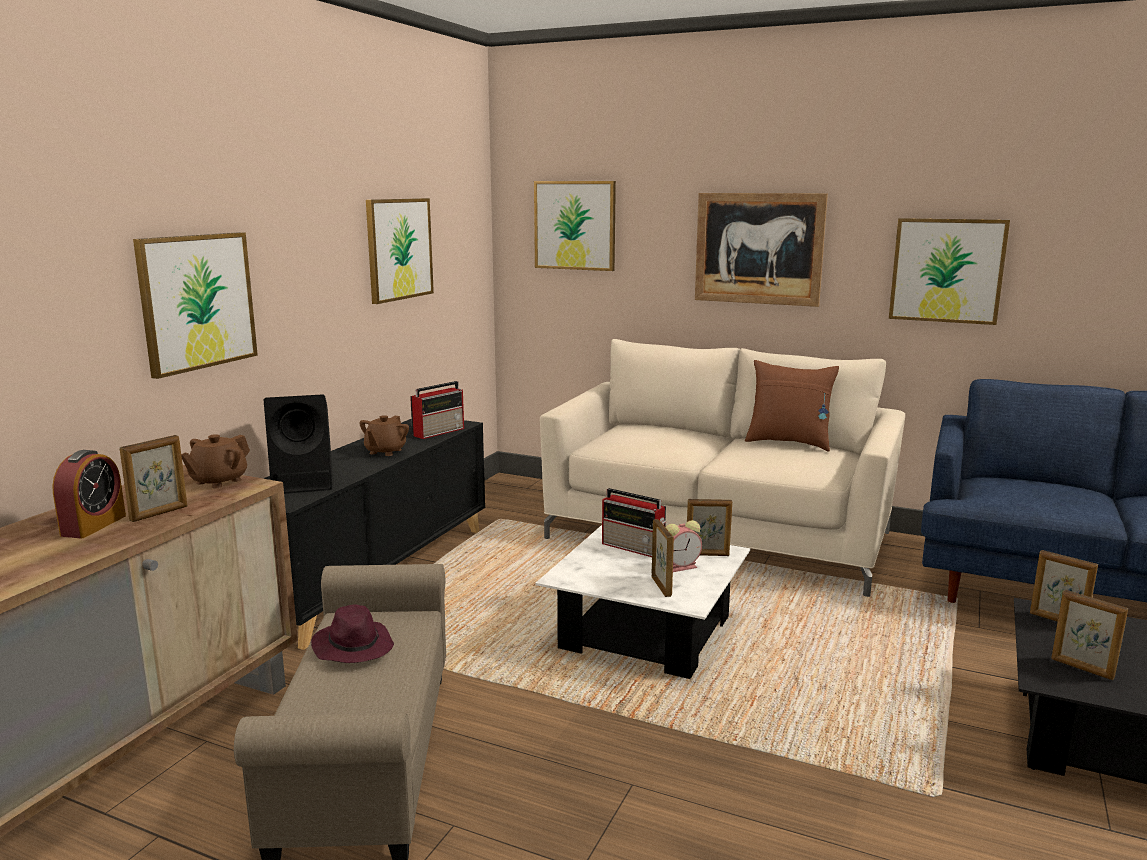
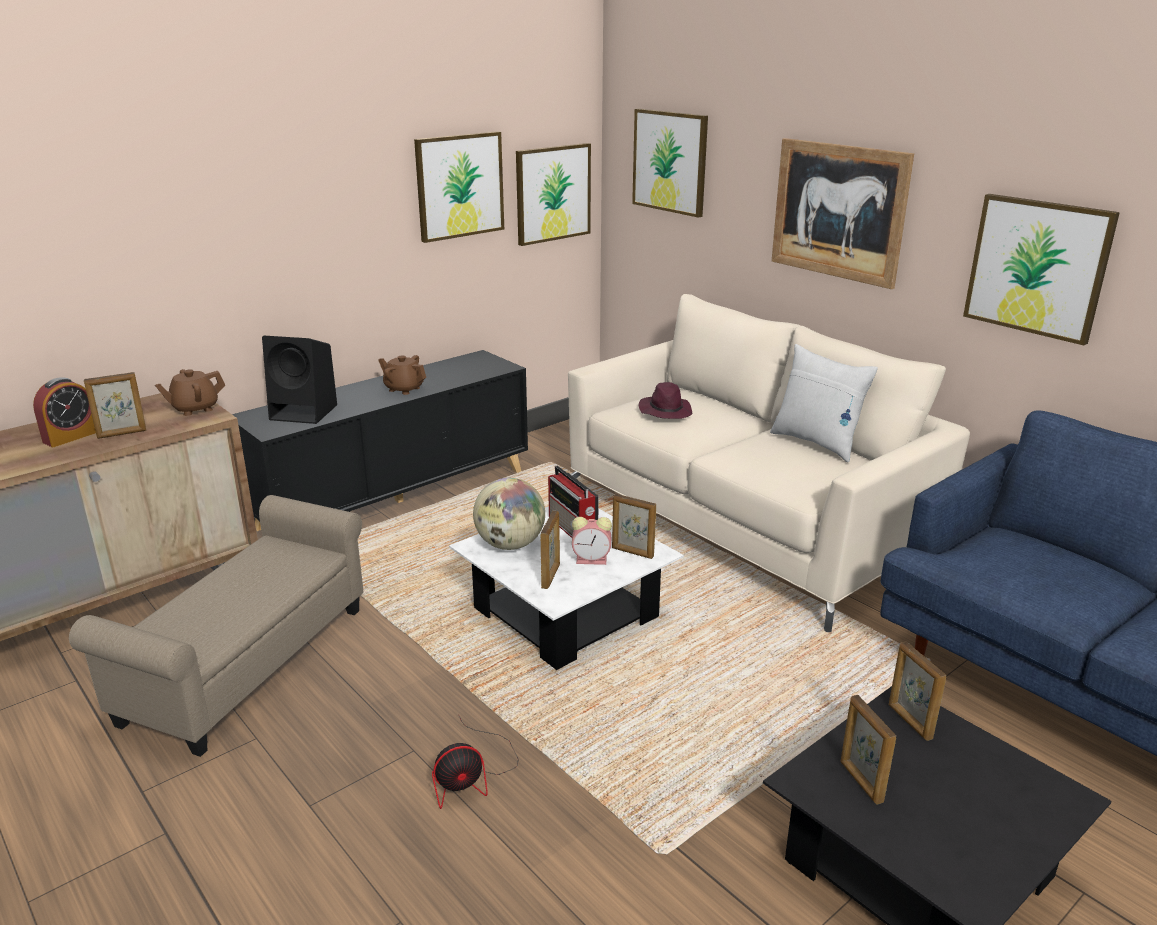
camera: 25 degrees right, 10 degrees up
(197, 301) = (208, 246): picture -> picture (552, 193)
(353, 647) = (249, 572): purple hat -> purple hat (665, 411)
(385, 451) = (404, 389): brown teapot -> brown teapot turned 75 degrees clockwise
(439, 432) = (474, 373): radio -> none
(593, 570) = (510, 545): none -> globe
(711, 788) = (472, 775): none -> fan
(788, 443) = (816, 443): brown pillow -> grey pillow

